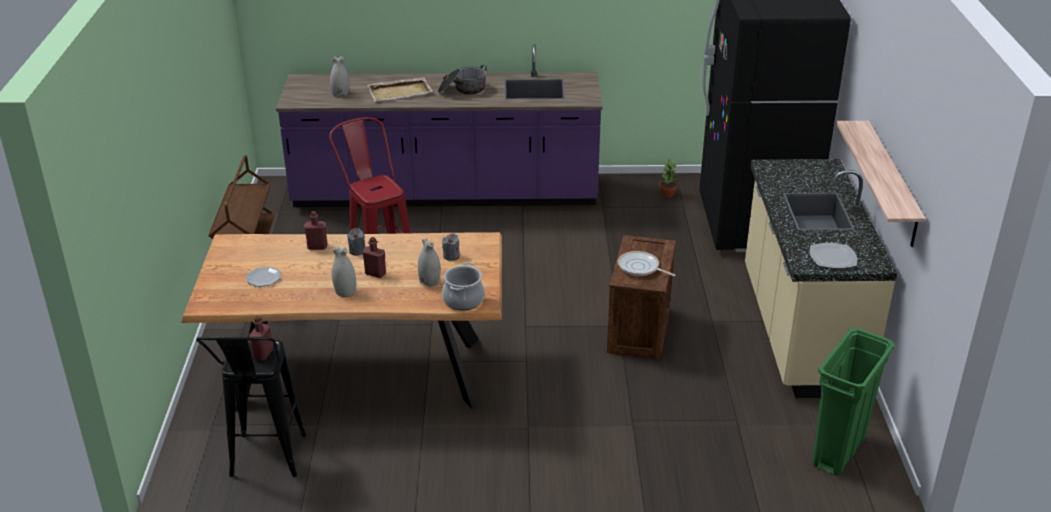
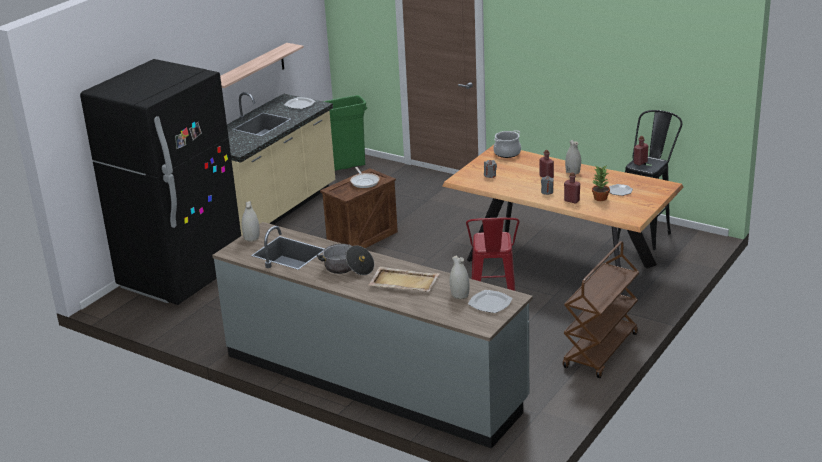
camera: 145 degrees left, 5 degrees down
(308, 94) = (490, 303): none -> plate
(429, 282) = (517, 165): white vase -> white vase (251, 237)
(445, 195) = (373, 379): purple counter -> grey counter
(668, 194) = (197, 319): potted plant -> potted plant (600, 198)

